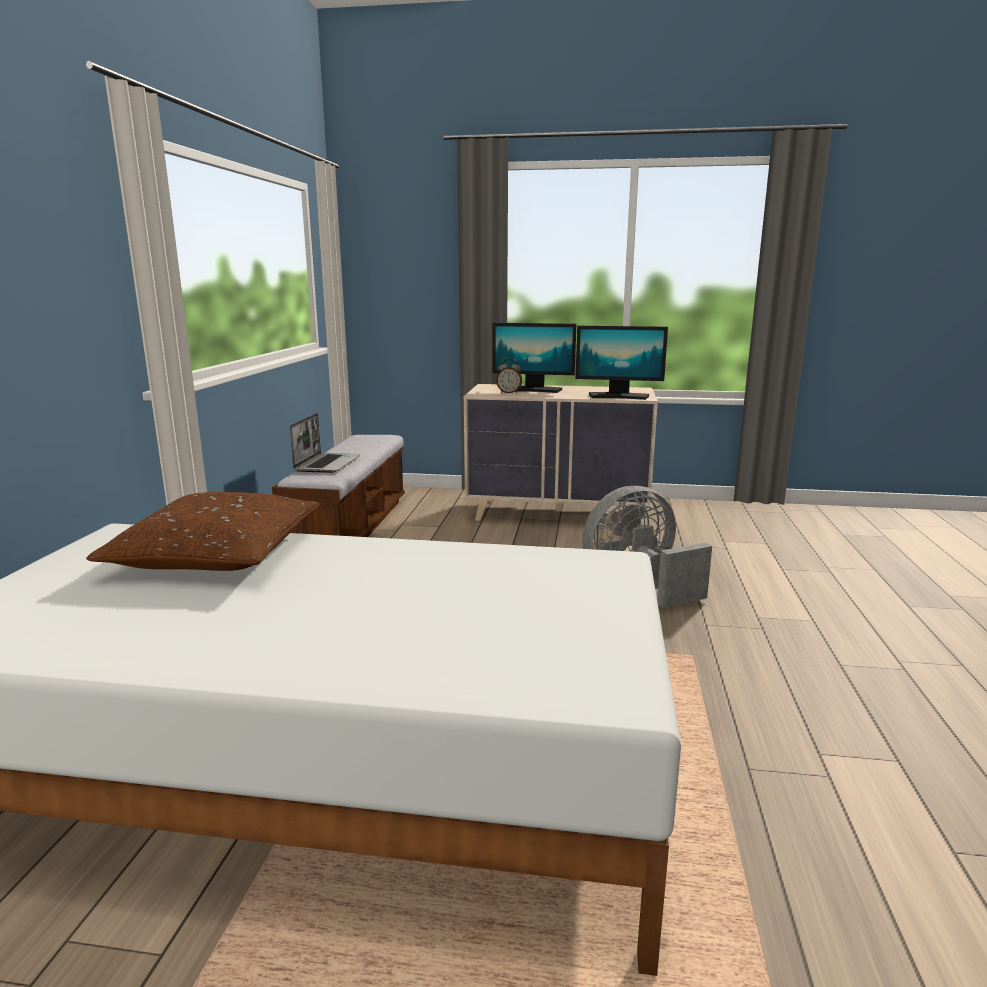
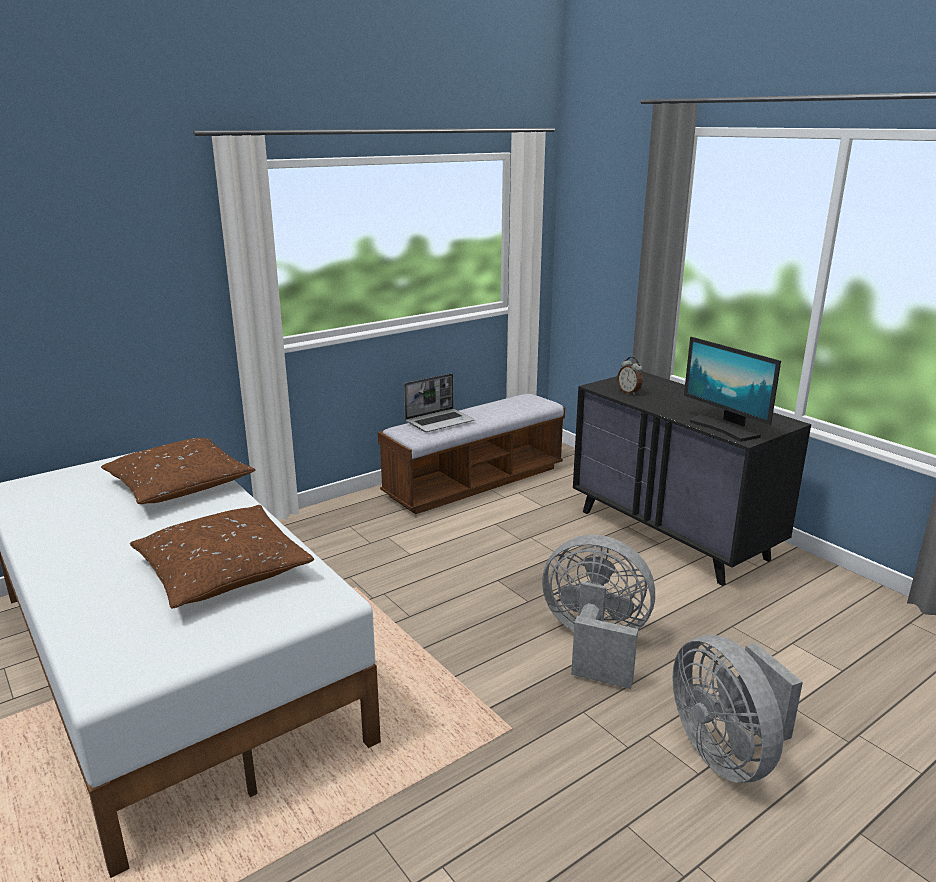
camera: 45 degrees right, 5 degrees up
(471, 584) = (223, 570): none -> brown pillow
(533, 390) = (664, 394): monitor -> none
(558, 513) = (673, 535): beige dresser -> black dresser
(803, 604) = (727, 753): none -> grey fan

